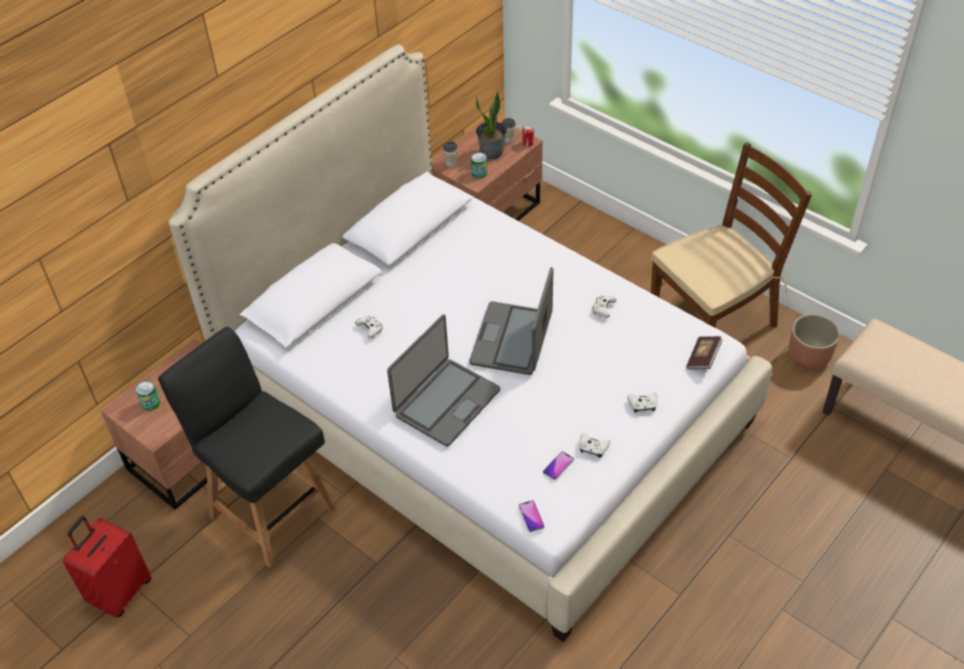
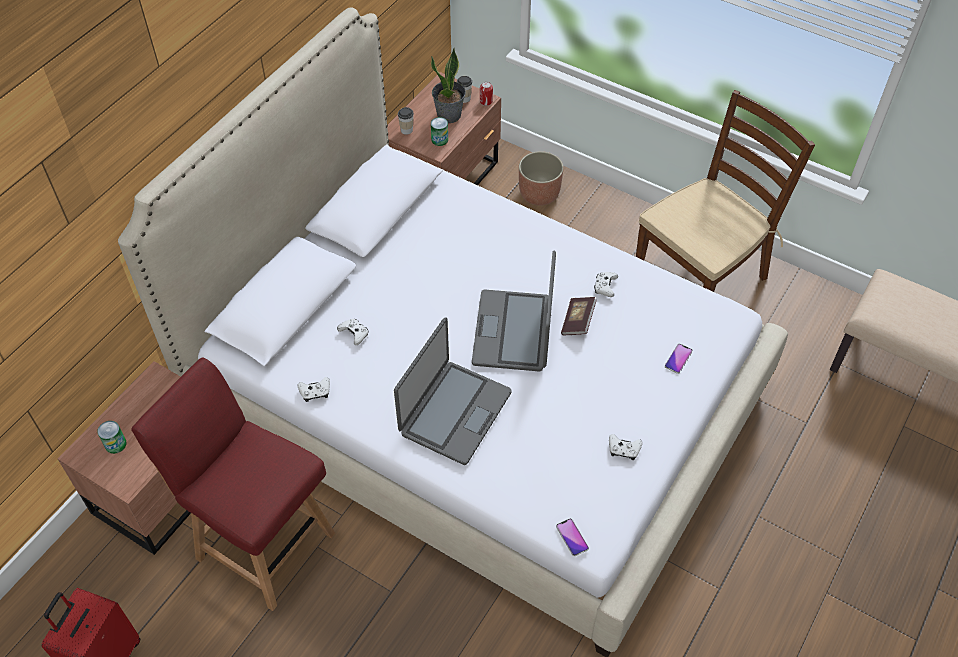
camera: 10 degrees left, 5 degrees up
(270, 511) = (263, 543): black chair -> red chair
(558, 466) = (590, 475): phone -> phone (678, 359)
(643, 405) = (667, 394): white game controller -> white game controller (315, 392)
(703, 358) = (721, 334): book -> book (578, 322)
(808, 357) = (805, 310): planter -> planter (539, 194)

